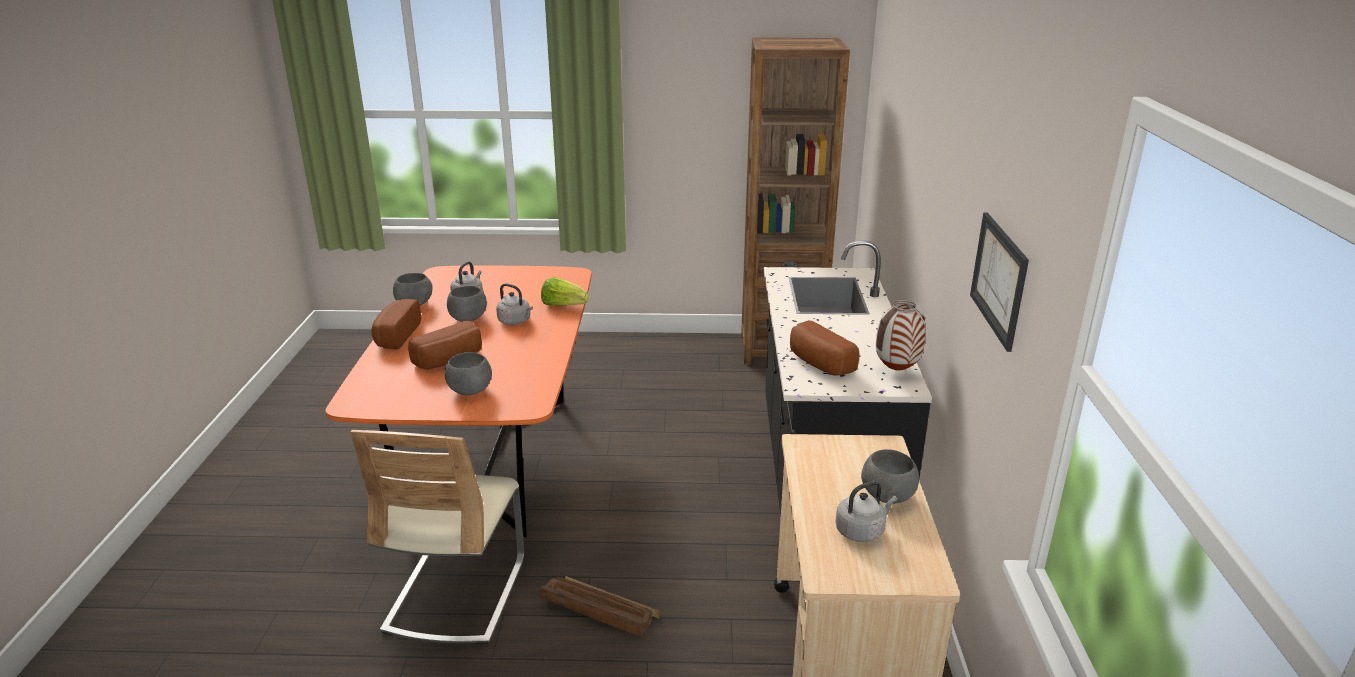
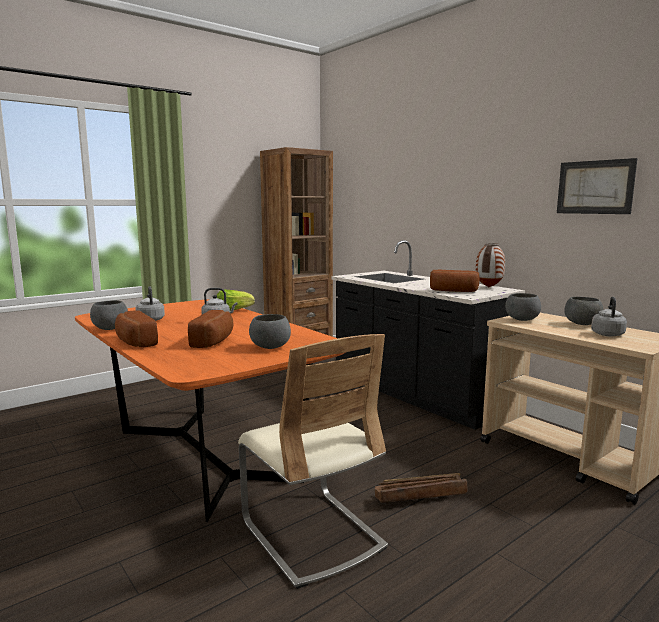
camera: 40 degrees left, 15 degrees down
(469, 319) = (177, 326): grey bowl -> grey bowl (522, 320)

